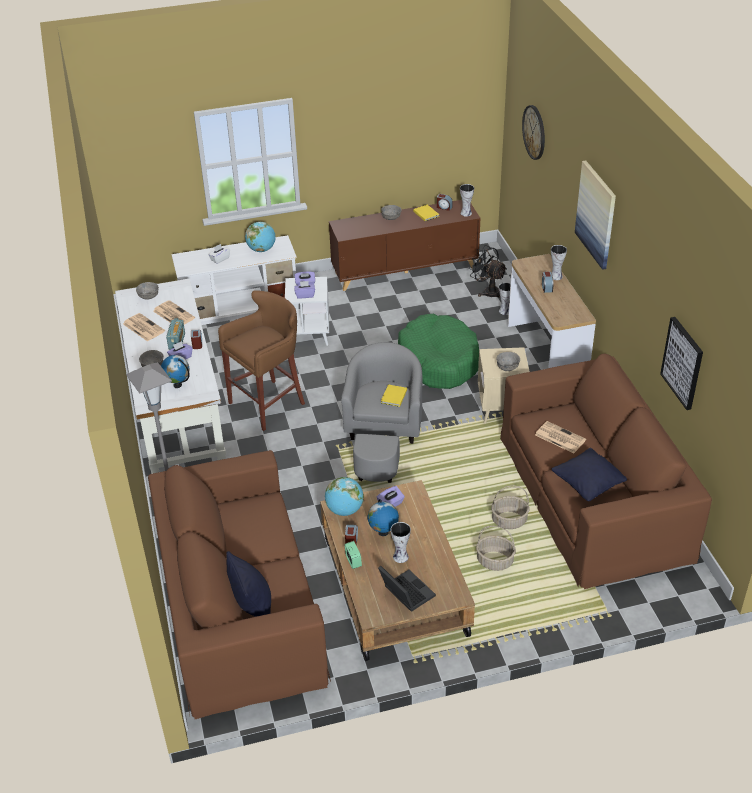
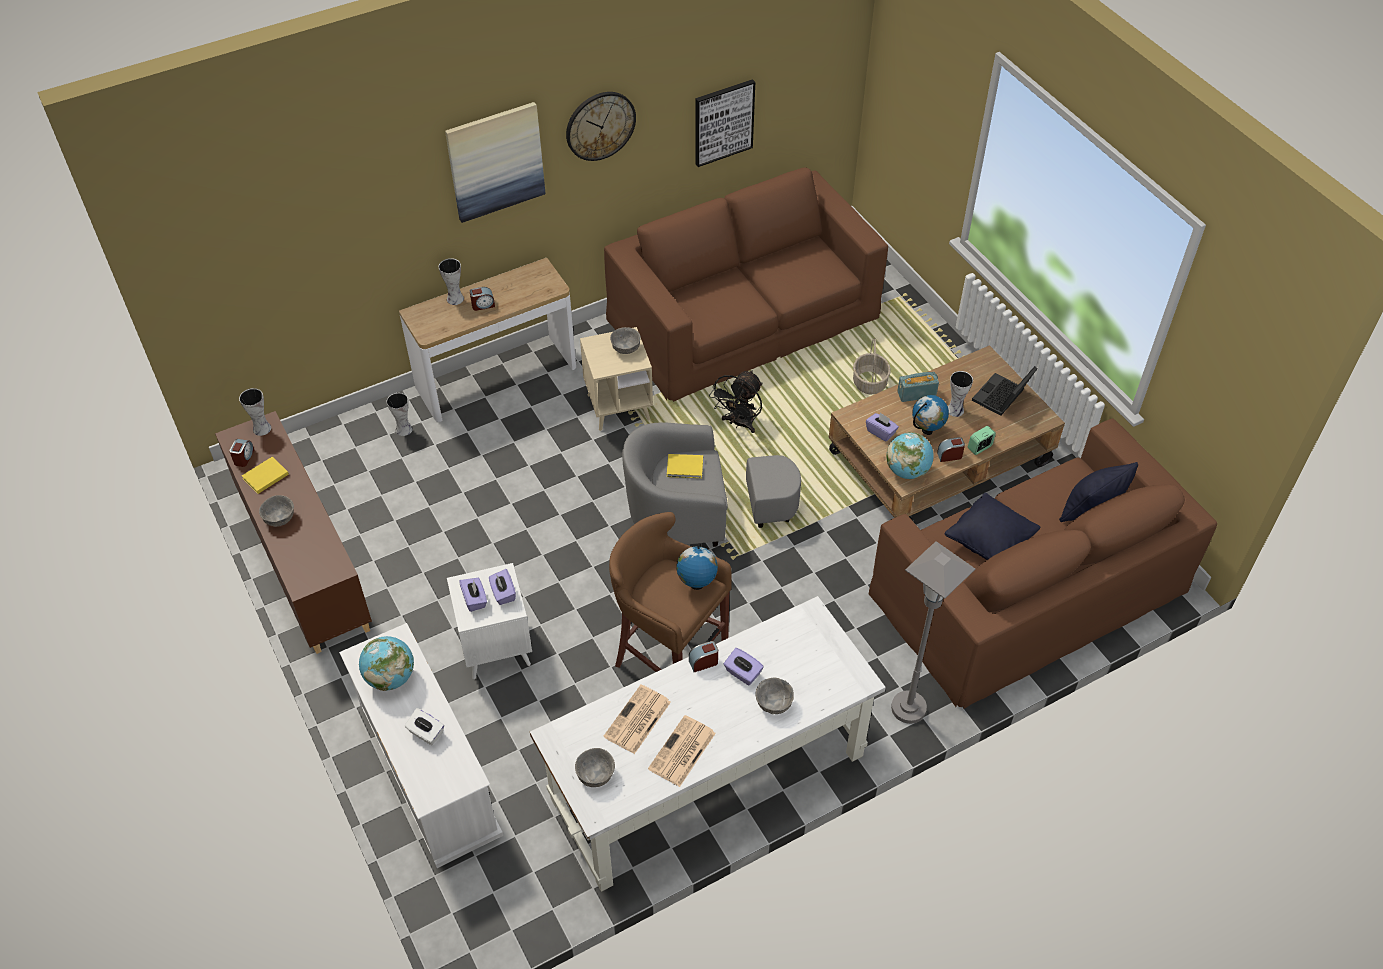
camera: 105 degrees left, 10 degrees up
(177, 341) = (705, 691): radio -> radio (916, 394)
(178, 385) = (805, 656): globe -> globe (696, 584)
(438, 361) = (532, 483): green dog bed -> none
(488, 291) = (356, 453): black fan -> black fan (739, 424)
(509, 520) = (805, 378): basket -> none
(534, 132) = (276, 228): wall clock -> wall clock (600, 125)
(559, 437) = (729, 301): newspaper -> none
(587, 485) = (797, 274): black pillow -> black pillow (989, 542)

